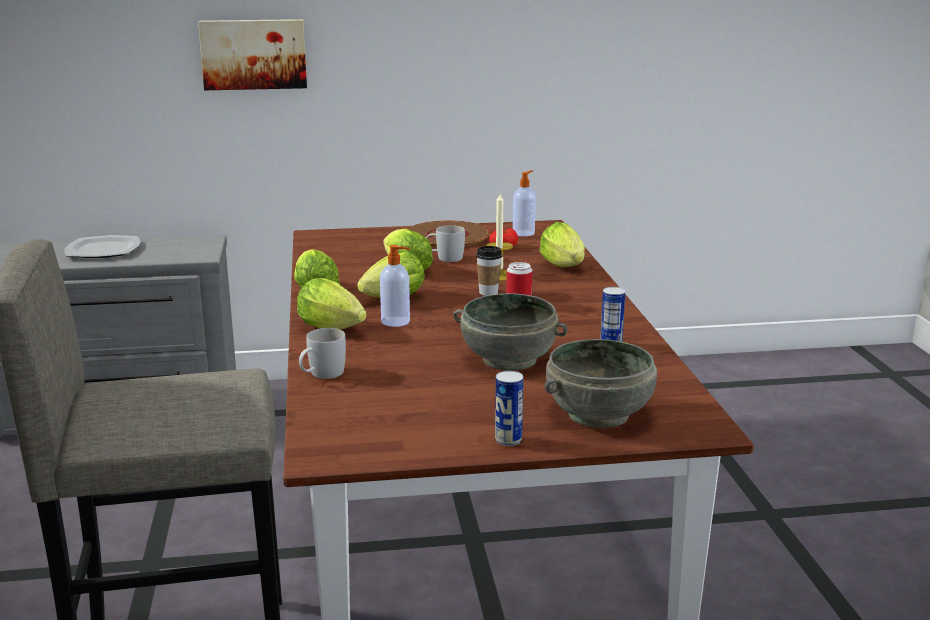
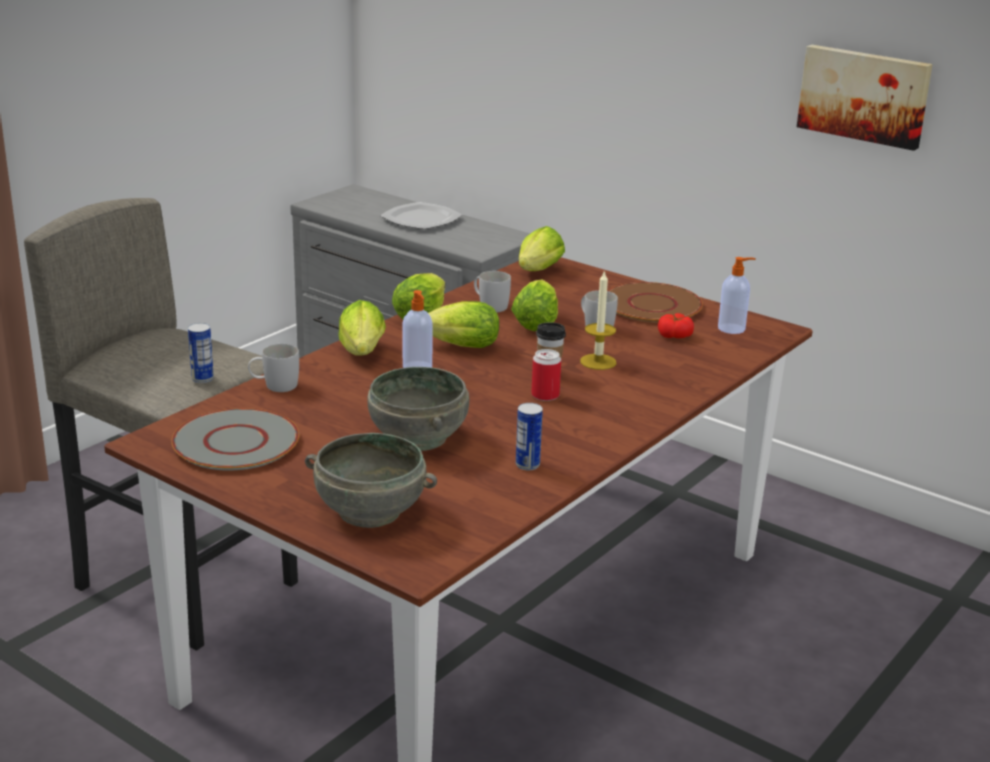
camera: 45 degrees right, 5 degrees up
(253, 54) = (594, 52): picture -> picture (864, 95)
(346, 270) = (489, 305): none -> white mug
(394, 422) = (236, 442): none -> grey plate
(508, 440) = (268, 494): can -> can (202, 379)
(565, 267) = (677, 379): lettuce -> lettuce (537, 272)

